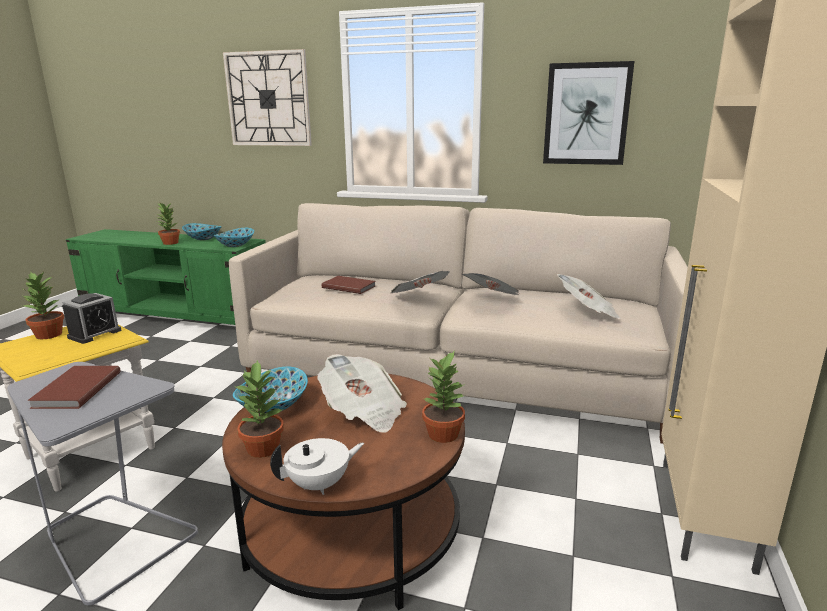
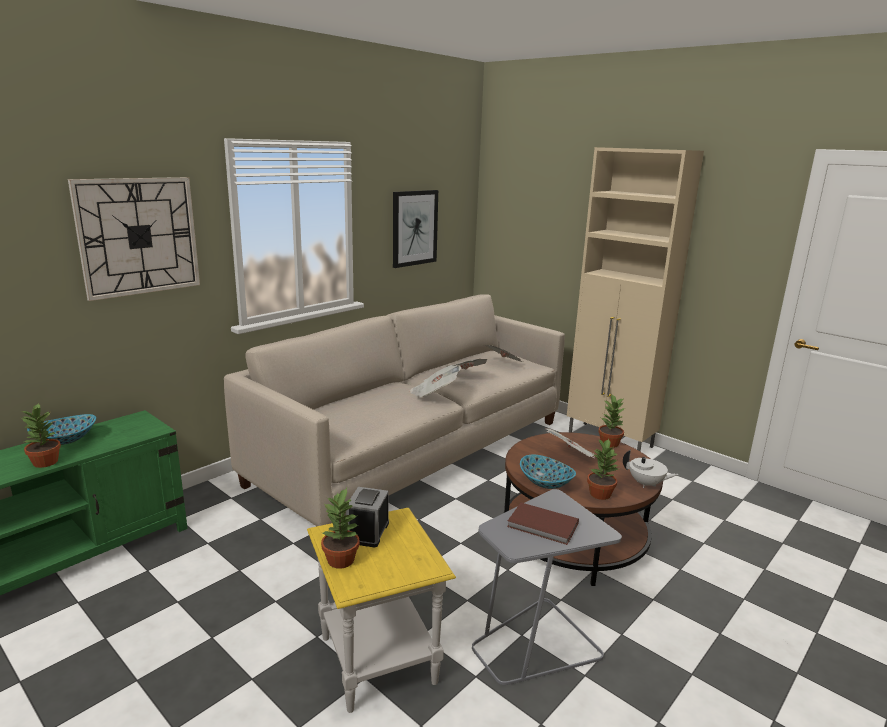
camera: 65 degrees left, 0 degrees up
(95, 334) = (368, 532): alarm clock -> alarm clock turned 135 degrees counterclockwise
(235, 245) = (146, 427): bowl -> none
(320, 484) = (646, 484): white teapot -> white teapot turned 120 degrees clockwise
(349, 286) = (372, 408): brown book -> none

